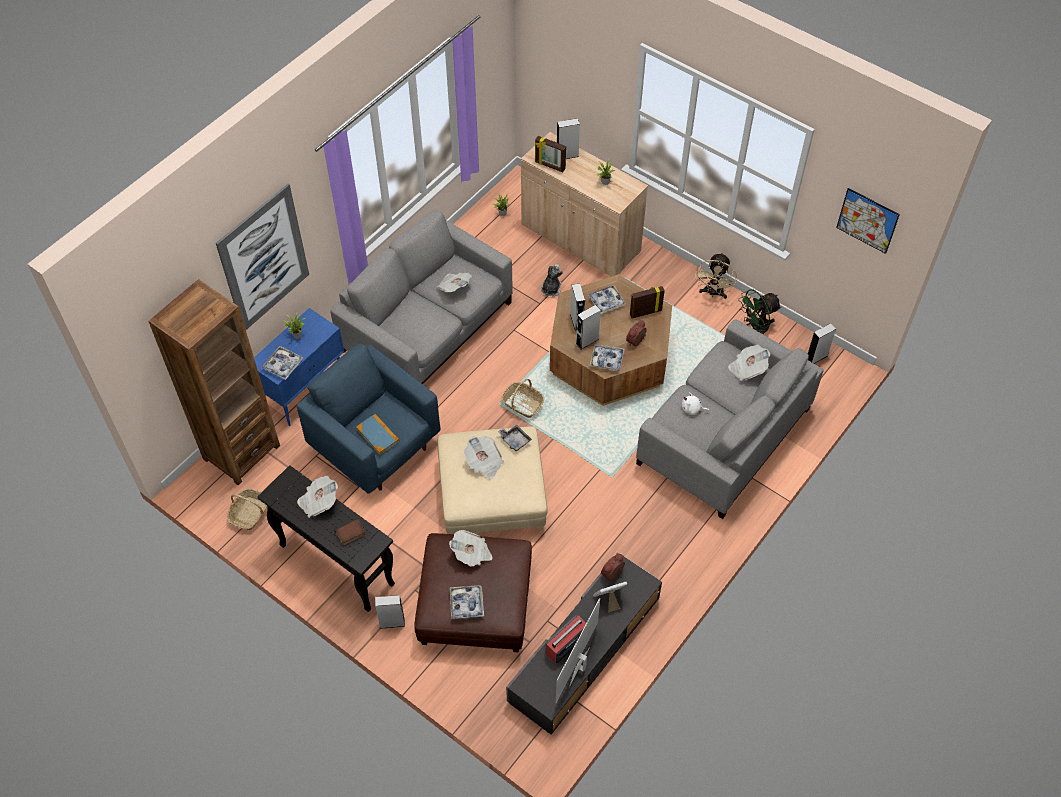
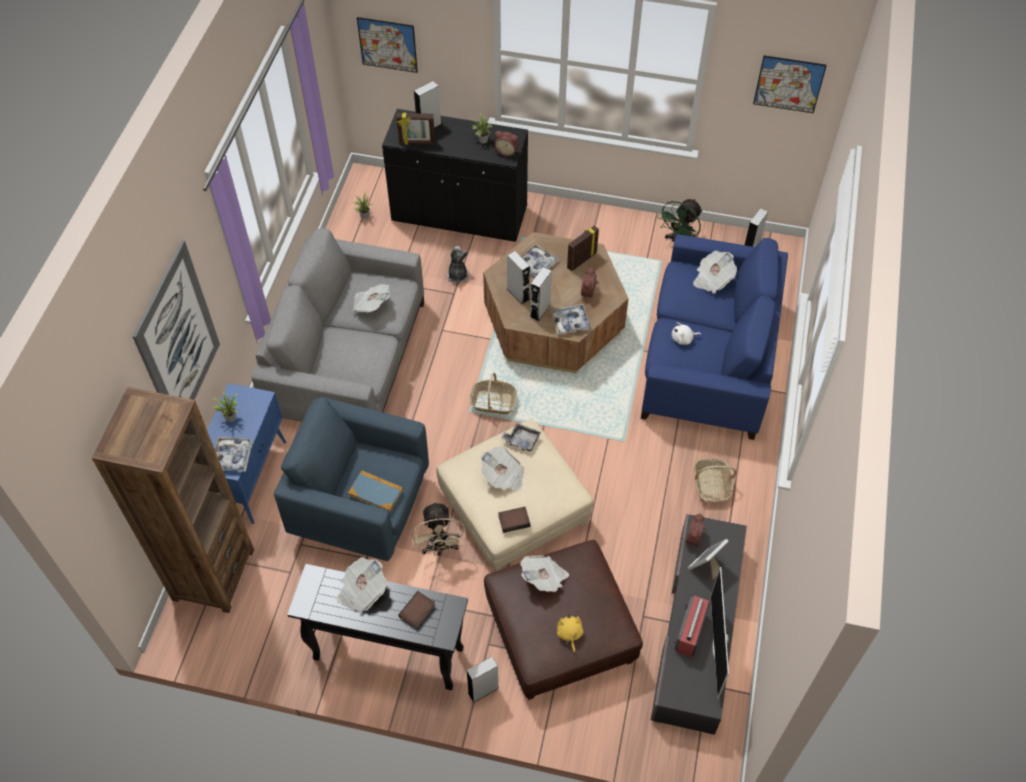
camera: 25 degrees left, 0 degrees up
(249, 513) = (259, 639): basket -> basket (711, 485)
(466, 604) = (569, 634): tray -> yellow plush toy
(473, 500) = (514, 520): none -> book
(555, 76) = (387, 44): none -> picture
(580, 239) = (459, 214): beige cabinet -> black cabinet
(619, 198) = (507, 151): none -> alarm clock
(713, 293) = (619, 222): beige fan -> beige fan (440, 548)
(723, 436) = (707, 358): grey sofa -> blue sofa

